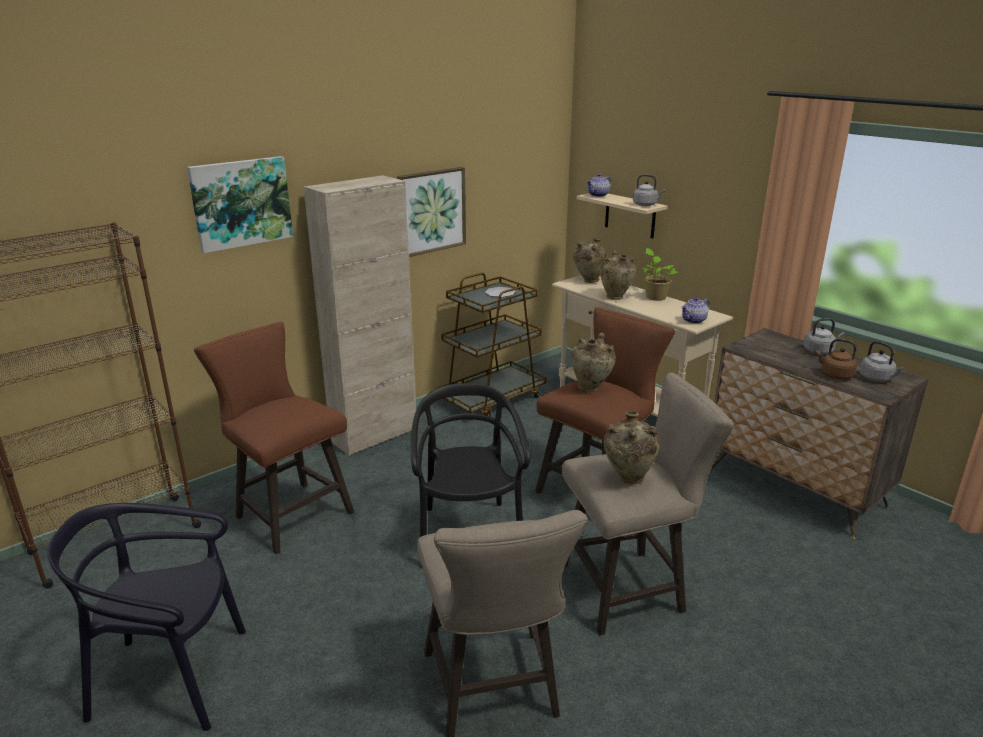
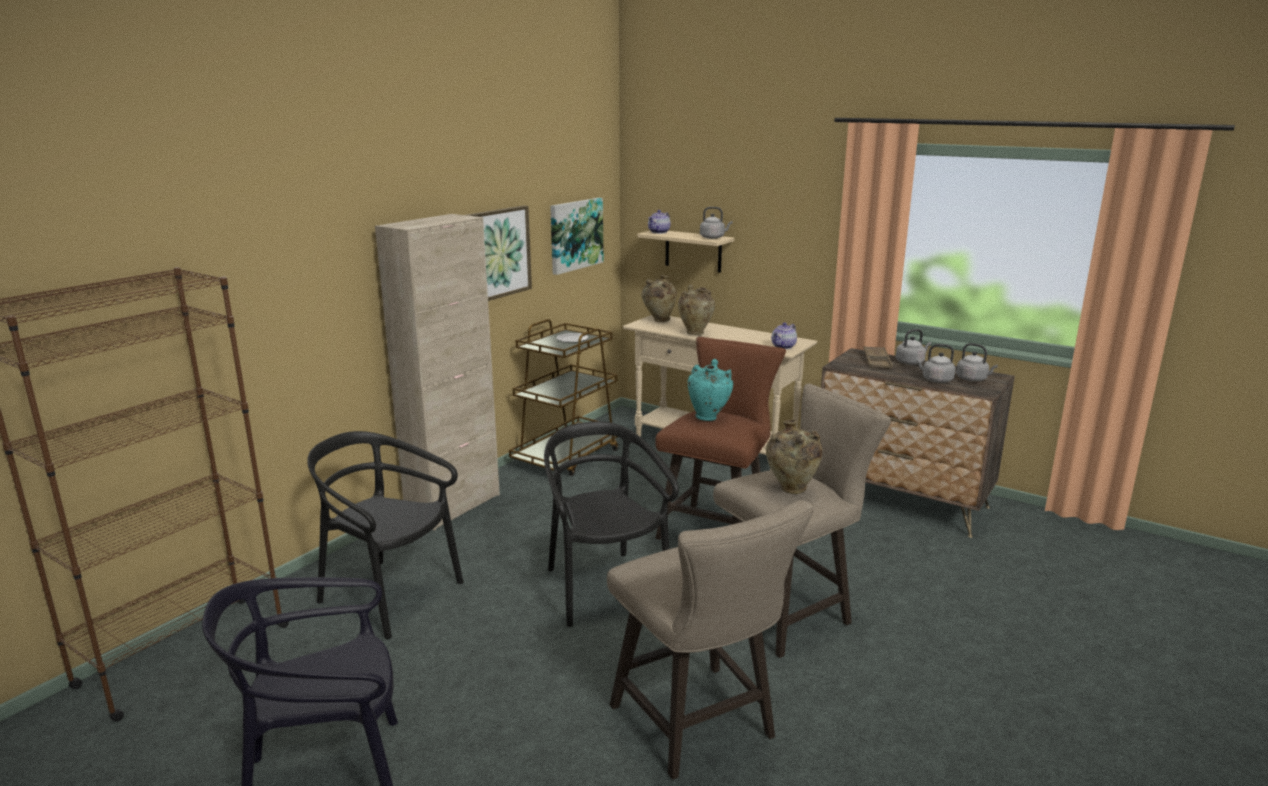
camera: 15 degrees left, 5 degrees down
(241, 203) = (310, 244): picture -> picture (575, 235)
(288, 512) = (389, 596): brown stool -> black chair
(591, 388) = (708, 417): beige vase -> turquoise vase
(655, 297) = (733, 330): potted plant -> none
(783, 347) = (877, 361): none -> brown tray
(834, 375) = (935, 380): brown kettle -> grey kettle

